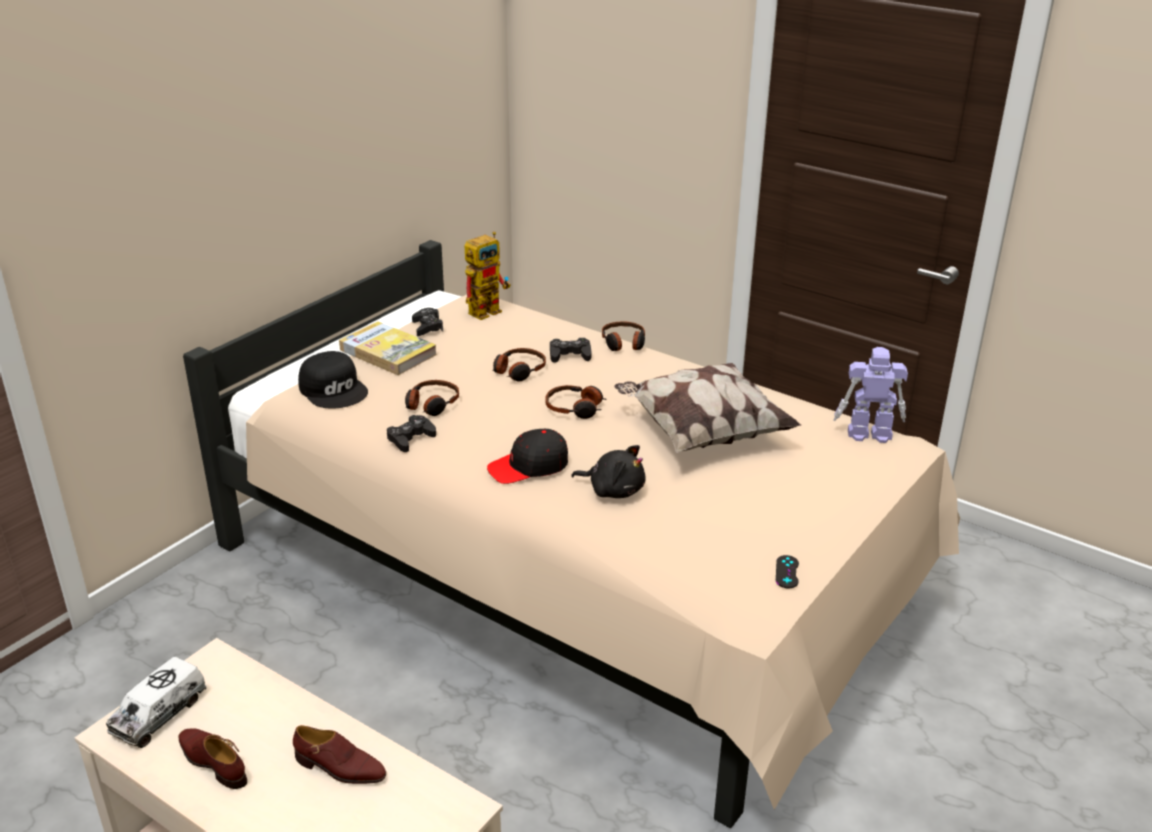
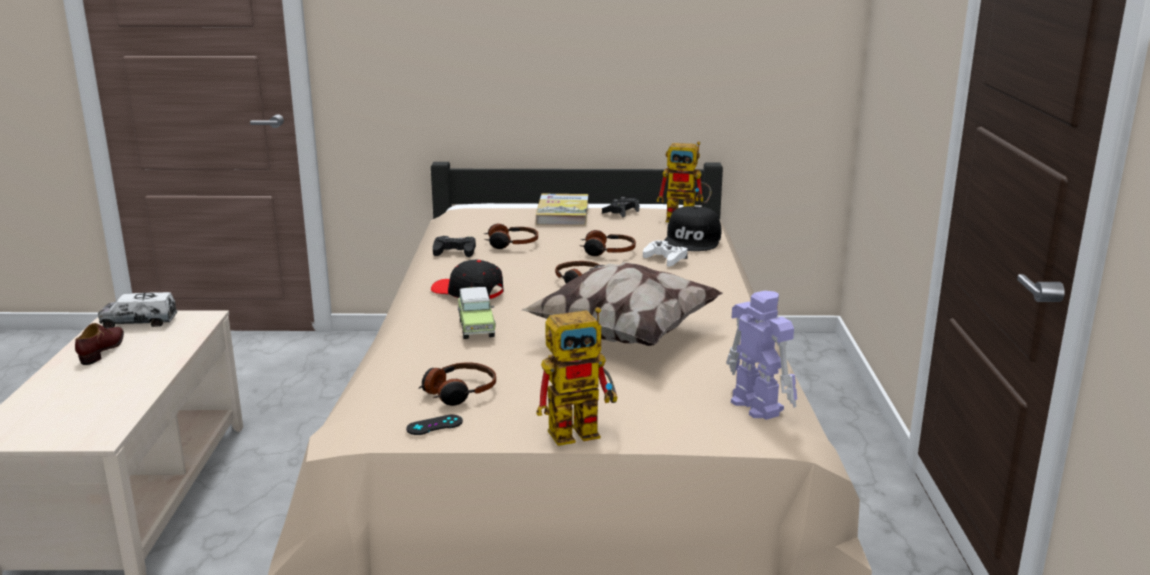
camera: 55 degrees right, 10 degrees down
(334, 389) = (487, 217): black cap -> black cap (693, 240)
(340, 768) = (120, 386): brown shoe -> none
(570, 355) = (665, 259): black game controller -> white game controller
(613, 490) = (476, 327): black plush toy -> toy car
(623, 343) = (726, 270): headphones -> headphones (458, 392)
(850, 511) = (583, 430): none -> toy robot

